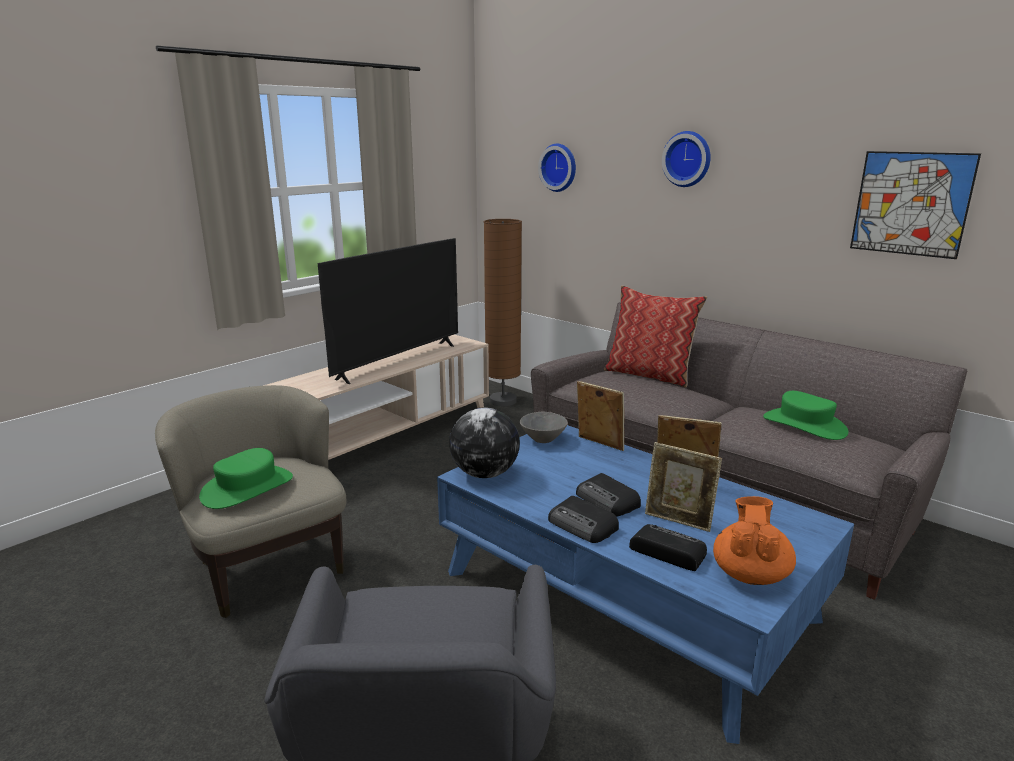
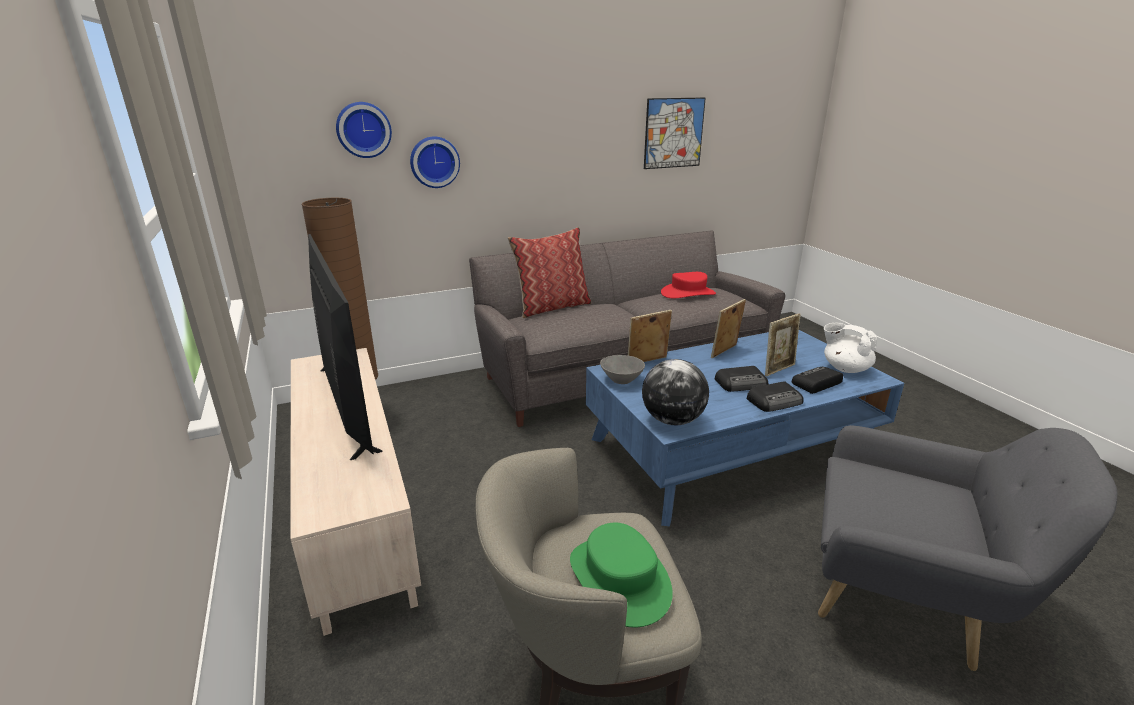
camera: 65 degrees left, 5 degrees up
(688, 159) = (515, 111): wall clock -> wall clock (434, 162)
(750, 574) = (845, 368): orange teapot -> white teapot
(804, 425) = (688, 293): green hat -> red hat

